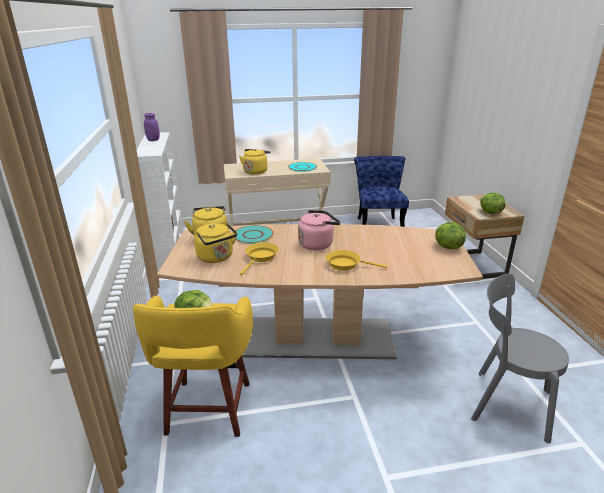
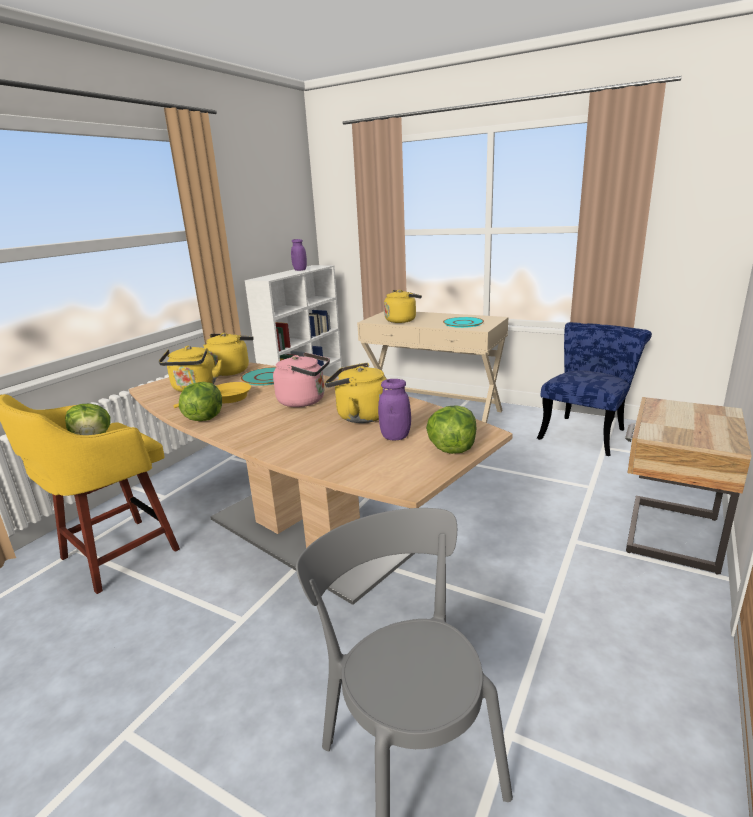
camera: 40 degrees right, 5 degrees down
(346, 264) = (283, 429): yellow frying pan -> none
(369, 244) = (359, 416): none -> yellow kettle
(411, 249) = (395, 436): none -> purple jar
(490, 212) = (680, 433): lettuce -> lettuce (204, 418)

